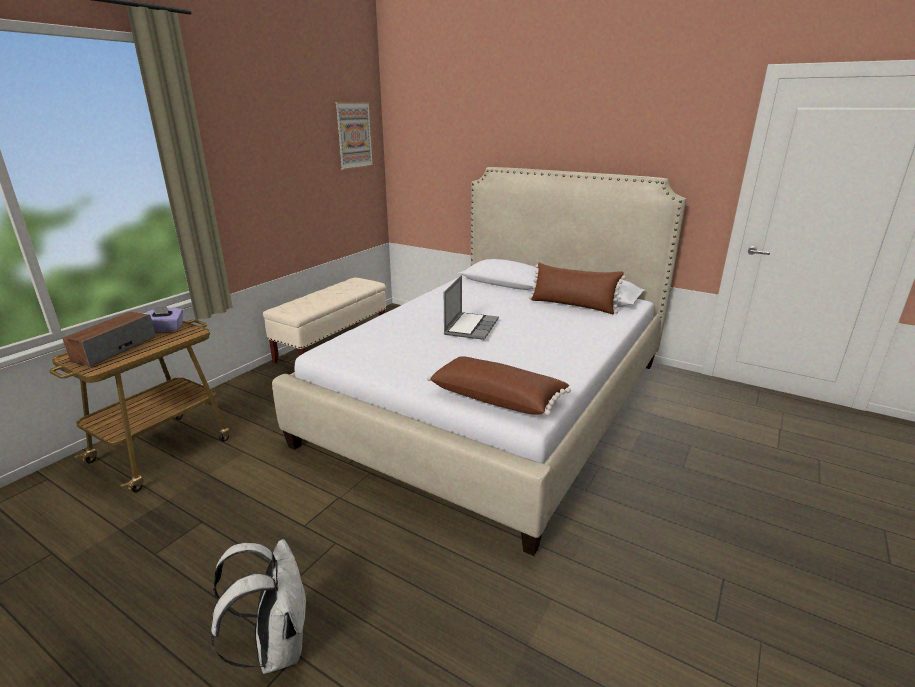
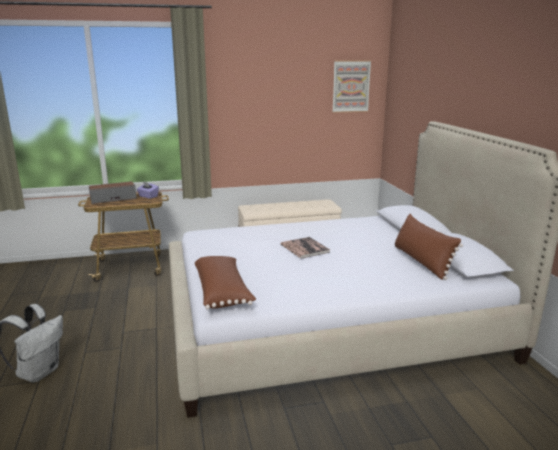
camera: 45 degrees right, 5 degrees down
(471, 327) = (304, 248): laptop -> book

